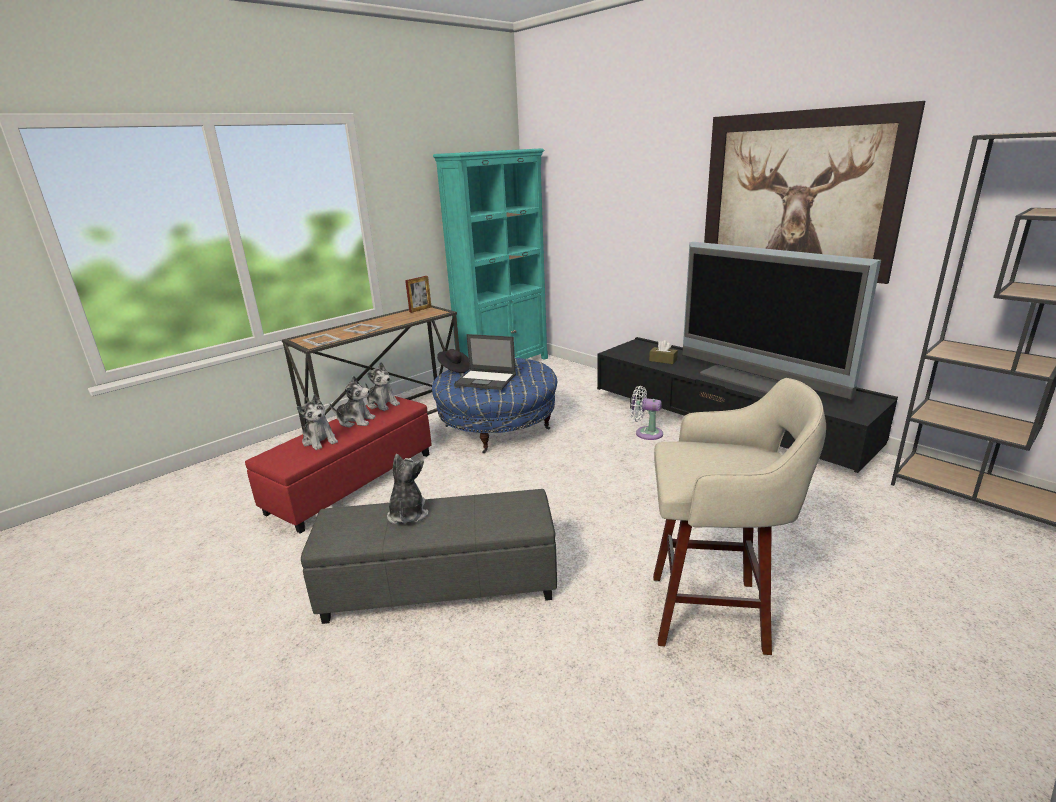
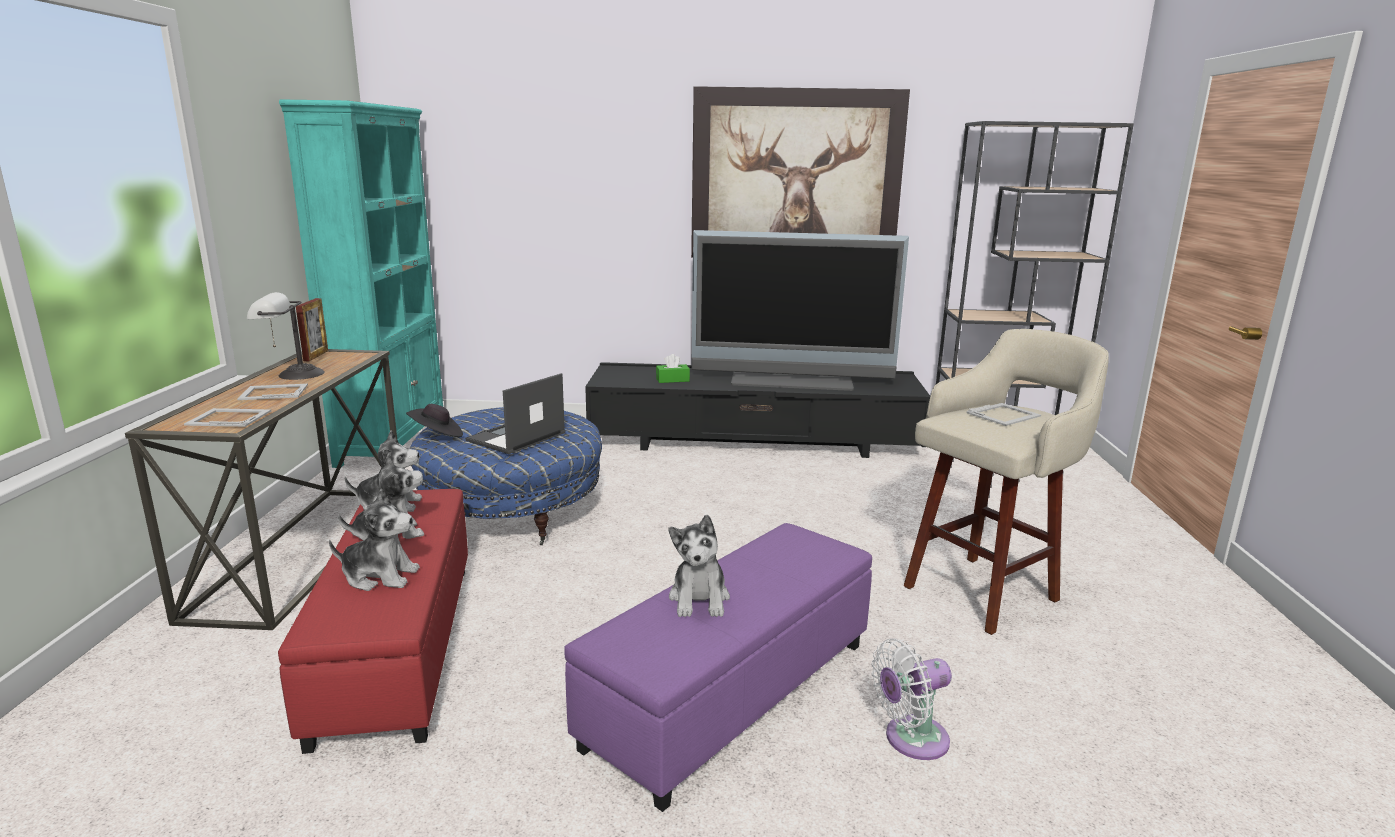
camera: 45 degrees left, 5 degrees down
(390, 319) = (291, 374): none -> table lamp
(408, 514) = (699, 599): plush toy -> plush toy turned 135 degrees counterclockwise
(440, 586) = (733, 694): grey ottoman -> purple ottoman
(486, 380) = (515, 437): laptop -> laptop turned 150 degrees clockwise
(646, 433) = (696, 469): white fan -> white fan (910, 739)
(663, 360) = (672, 380): brown tissue box -> green tissue box
(728, 459) = (1004, 414): none -> picture frame

